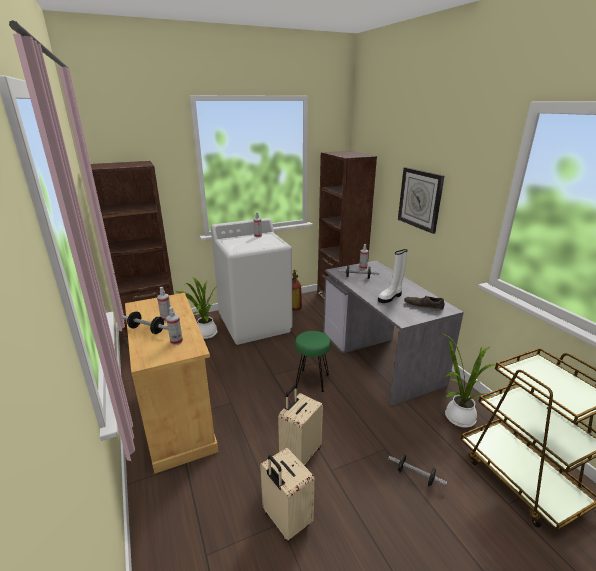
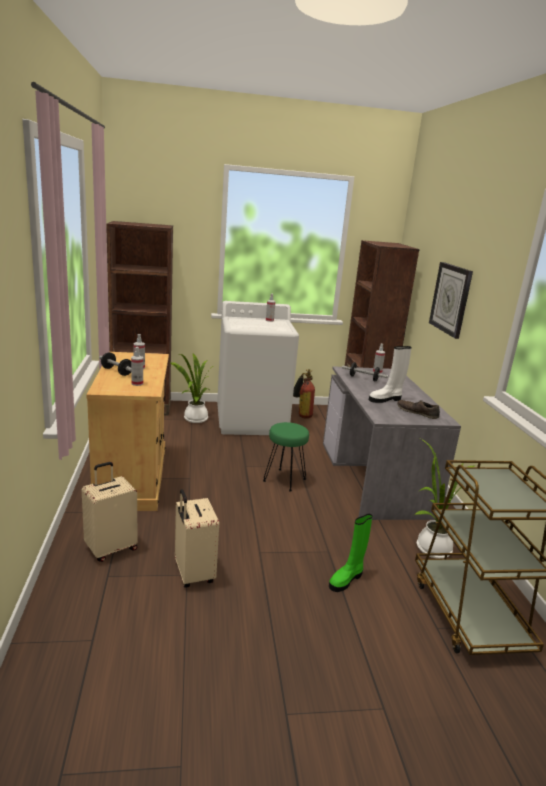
camera: 15 degrees right, 5 degrees down
(300, 454) = (235, 532): beige suitcase -> beige suitcase (111, 548)
(415, 476) = (346, 579): dumbbell -> green boot

